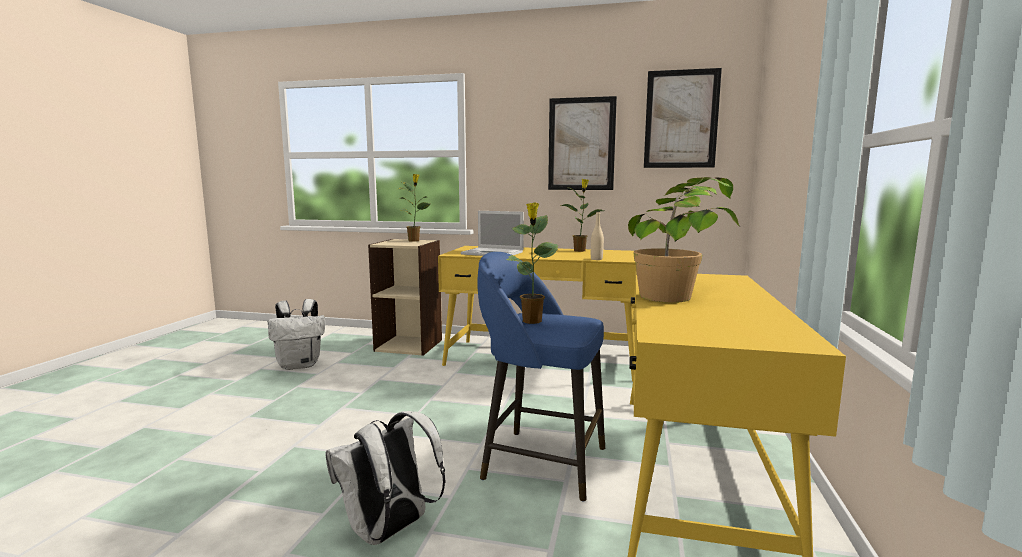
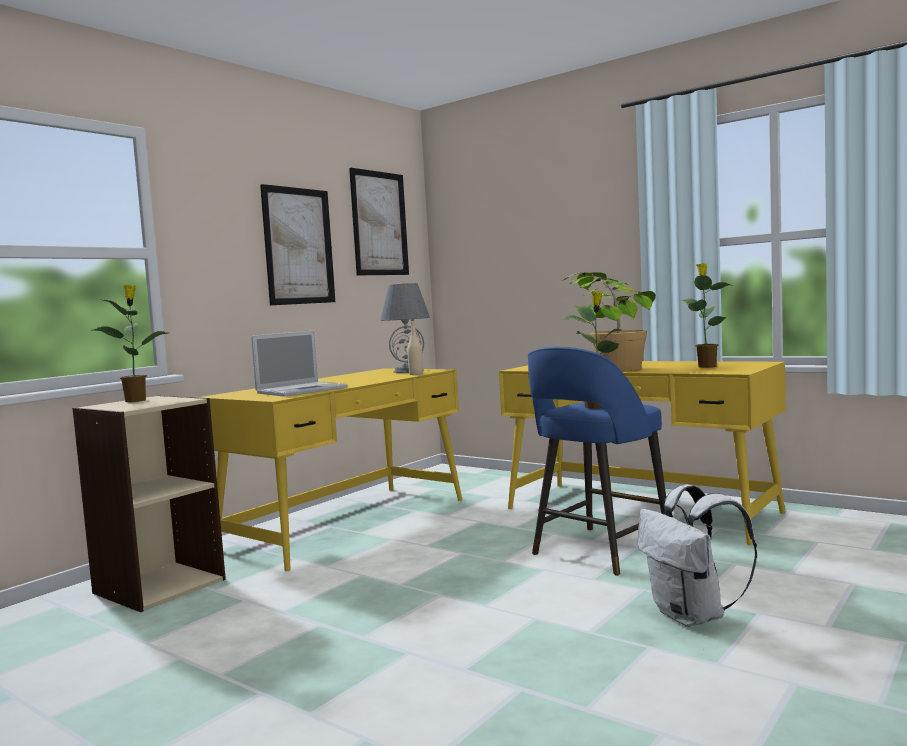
camera: 65 degrees left, 5 degrees down
(300, 365) = (103, 675): white backpack -> none
(580, 250) = (347, 376): potted plant -> potted plant (706, 366)
(621, 256) = (408, 371): none -> grey table lamp

